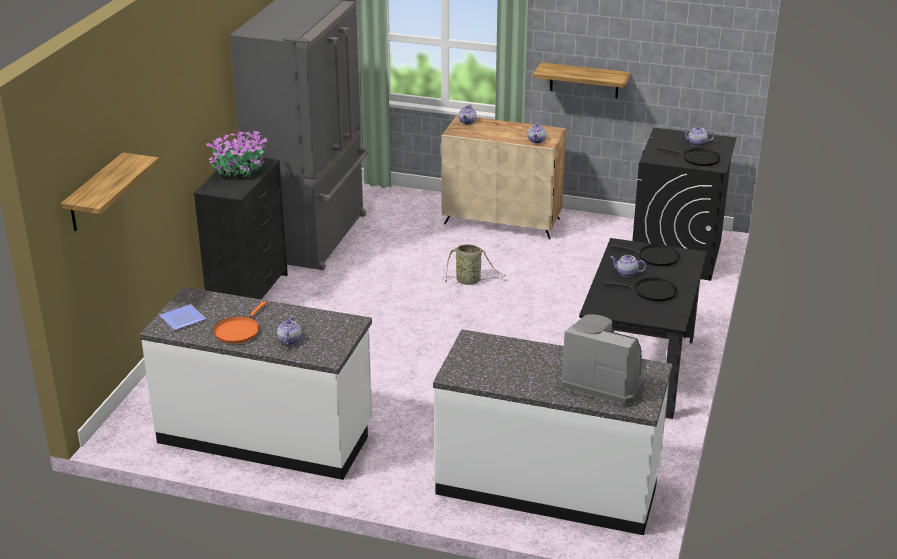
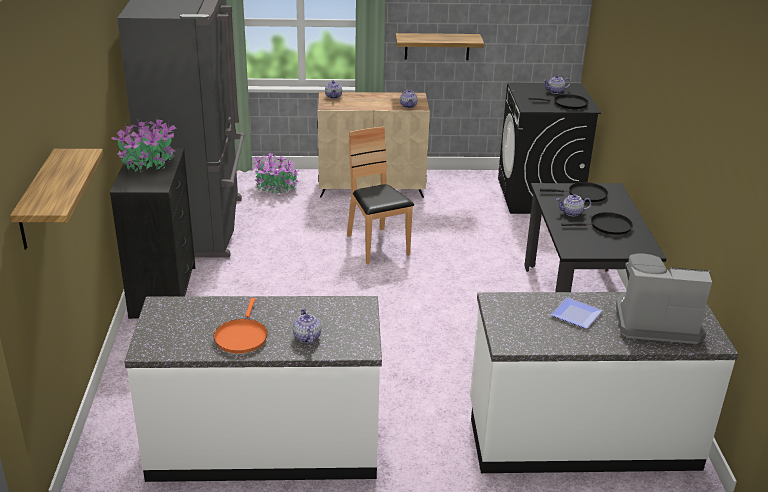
camera: 20 degrees left, 0 degrees up
(183, 318) = (167, 333): plate -> plate (575, 314)
(405, 208) = (275, 188): none -> potted plant
(470, 281) = (377, 246): basket -> brown chair

